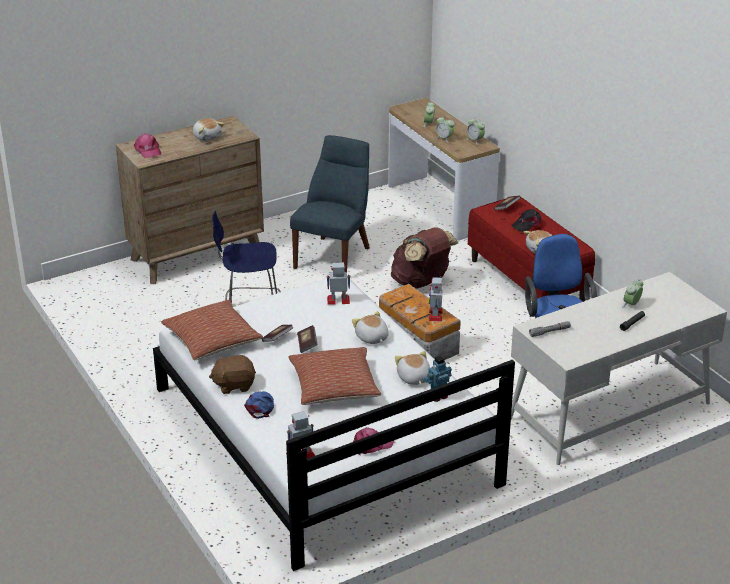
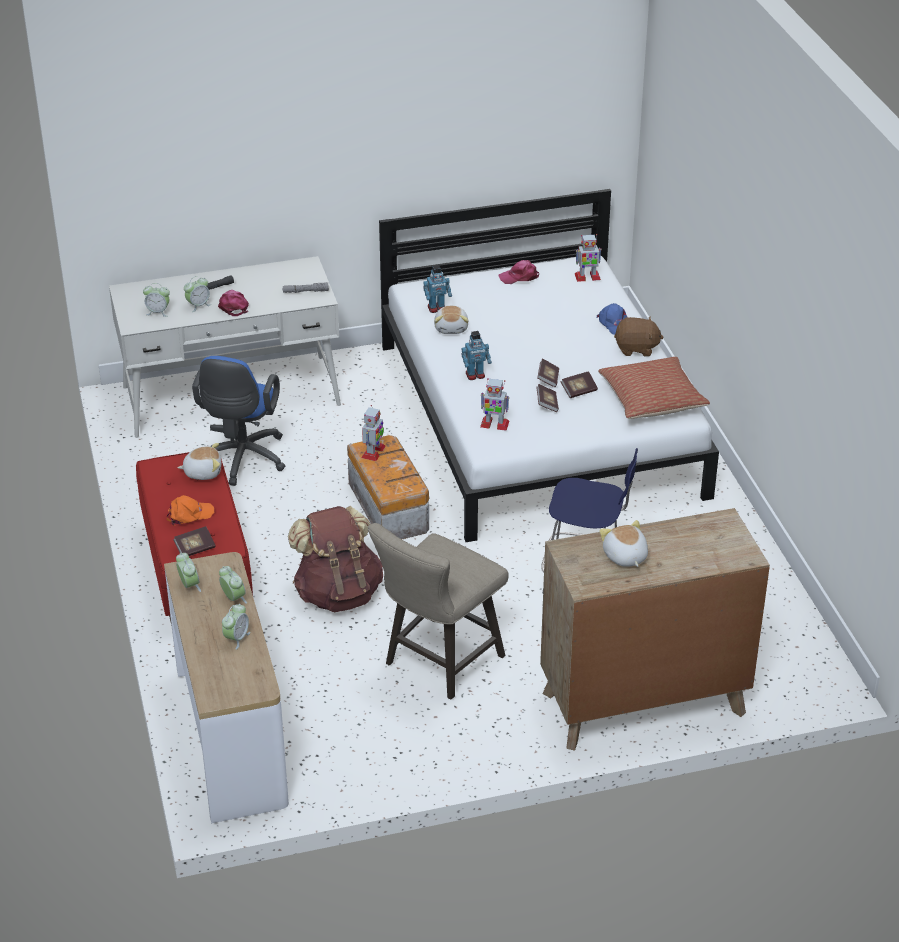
camera: 165 degrees left, 5 degrees up
(148, 150) = (719, 541): pink cap -> pink cap (233, 305)
(260, 406) = (614, 324): blue cap -> blue cap turned 45 degrees counterclockwise
(301, 323) = (547, 404): none -> book
(334, 256) = (438, 663): blue chair -> beige stool
(334, 387) = (535, 330): pillow -> none
(371, 338) = (475, 375): plush toy -> toy robot
(527, 224) = (189, 514): black cap -> orange cap
(659, 294) = (158, 312): none -> alarm clock

